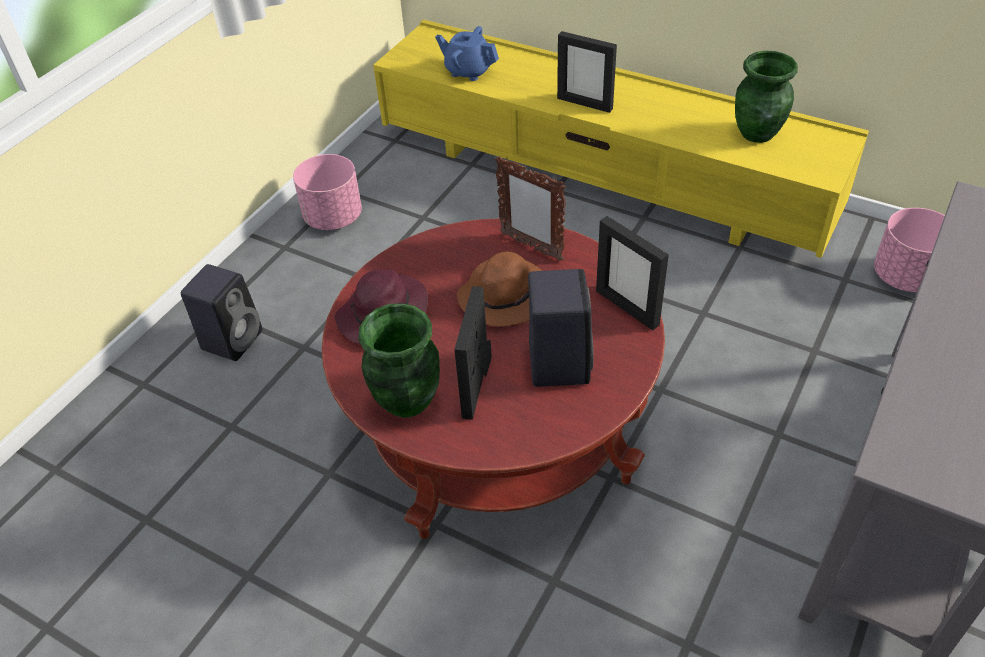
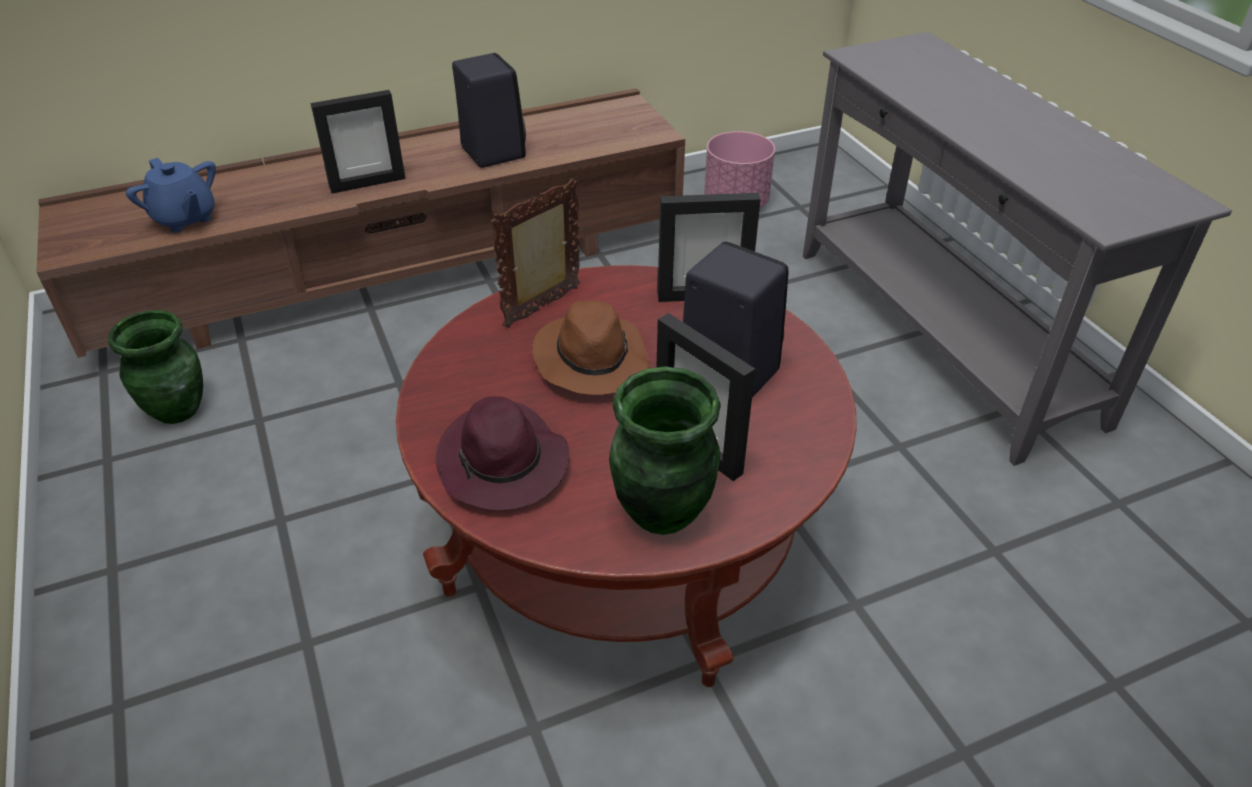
camera: 55 degrees left, 5 degrees down
(233, 338) = (190, 715): black speaker -> black speaker (491, 151)
(333, 217) = (136, 494): pink planter -> none
(468, 71) = (185, 218): blue teapot -> blue teapot turned 105 degrees counterclockwise
(531, 247) = (543, 307): picture frame -> picture frame turned 150 degrees clockwise
(601, 174) = (396, 270): yellow tv stand -> brown tv stand
(758, 133) = (560, 130): green vase -> green vase (178, 409)

